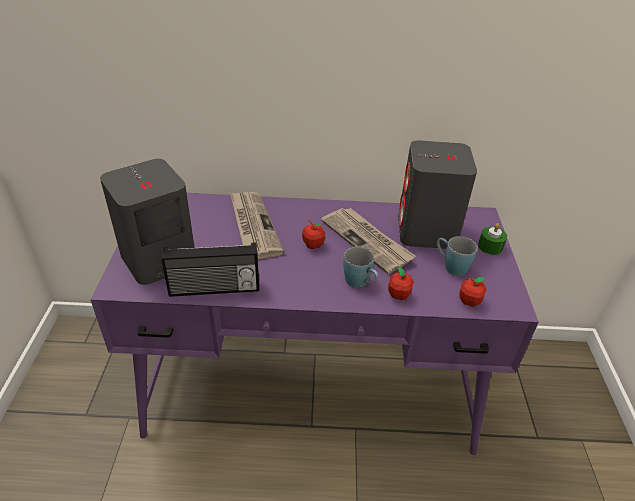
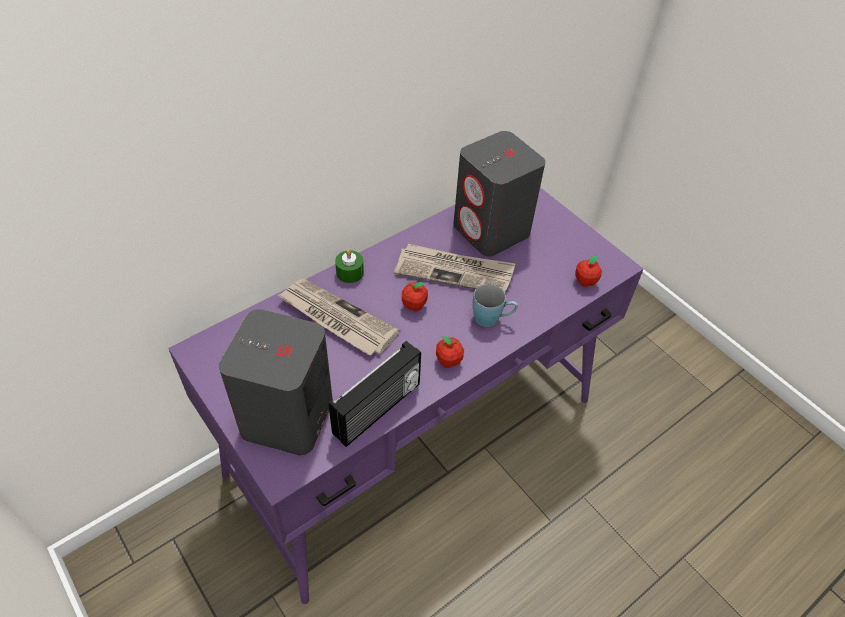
camera: 40 degrees left, 10 degrees up
(398, 295) = (531, 310): apple -> apple (448, 361)
(450, 266) = (542, 255): blue mug -> none
(490, 246) = (552, 216): green candle -> green candle (350, 272)

